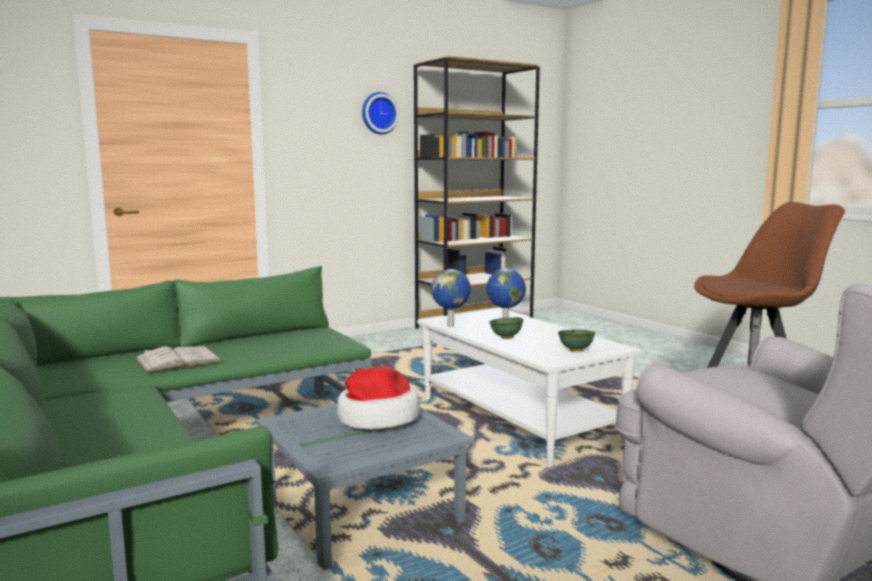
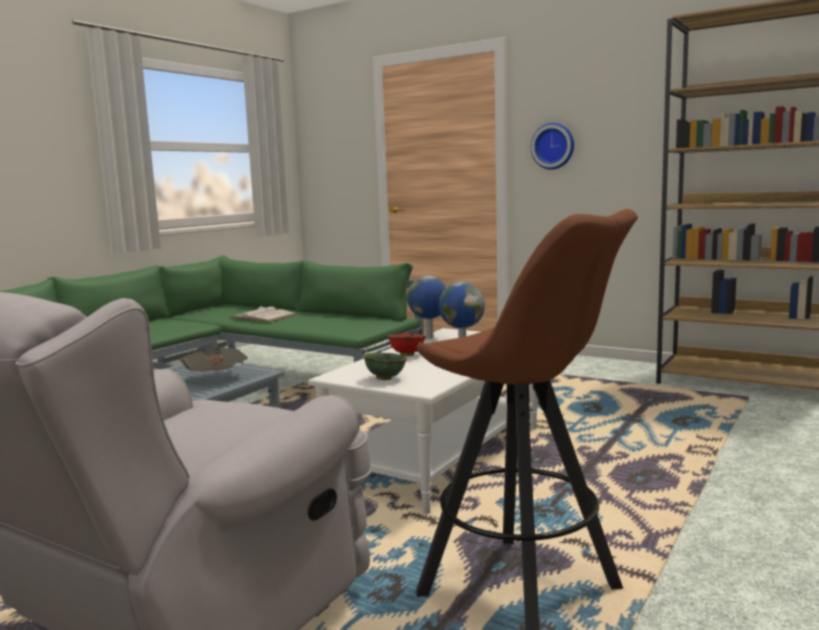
camera: 65 degrees right, 0 degrees up
(377, 418) = (216, 378): hat -> newspaper
(378, 113) = (636, 100): wall clock -> wall clock (553, 146)
(506, 338) = (406, 355): green bowl -> red bowl

